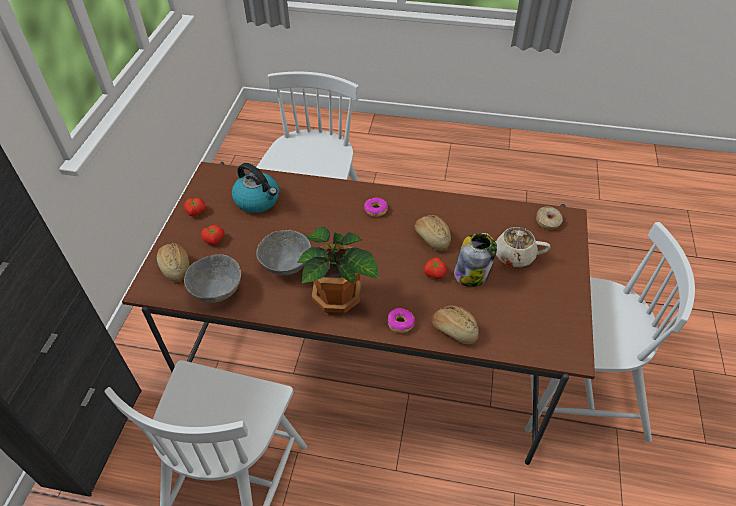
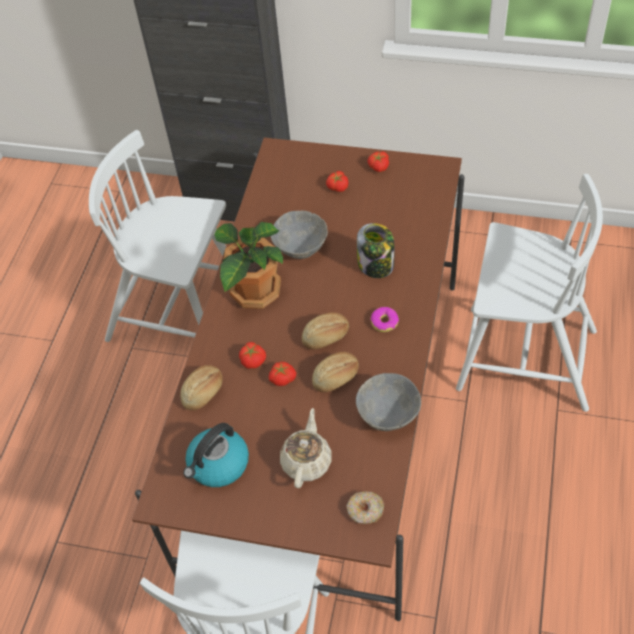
camera: 95 degrees right, 5 degrees up
(175, 267) = (301, 165): bread -> bread (326, 337)
(217, 291) = (270, 199): grey bowl -> grey bowl (388, 414)
(258, 200) = (398, 214): kettle -> kettle (218, 465)
(400, 323) = (218, 346): donut -> none
(416, 295) = (253, 360): none -> tomato
(472, 273) = (280, 415): jar -> jar (376, 265)

